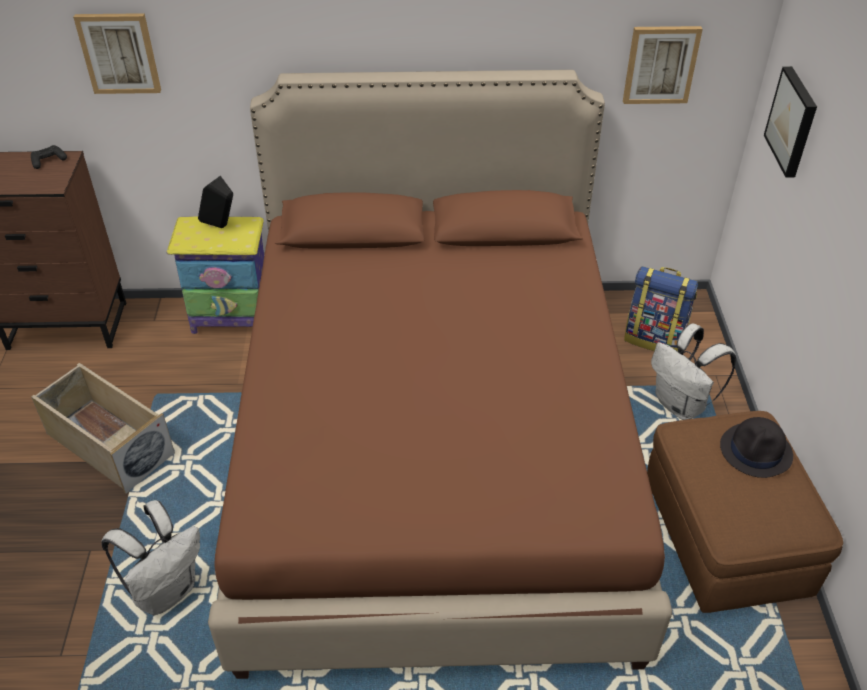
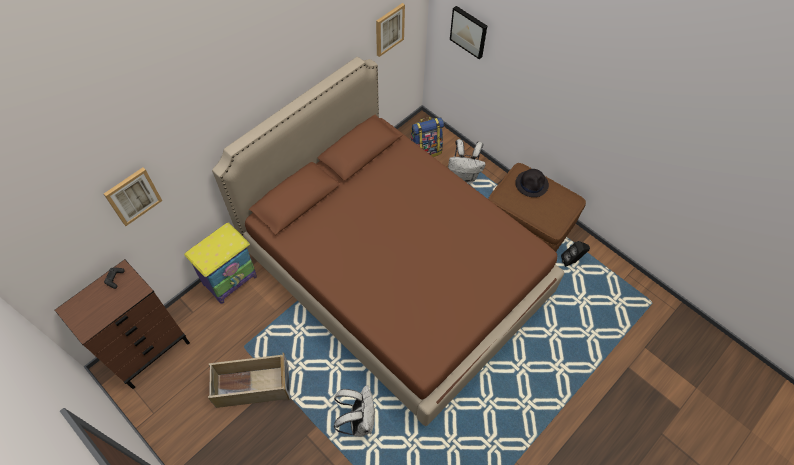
camera: 45 degrees left, 15 degrees up
(222, 227) = (215, 242): black speaker -> black speaker (572, 261)

